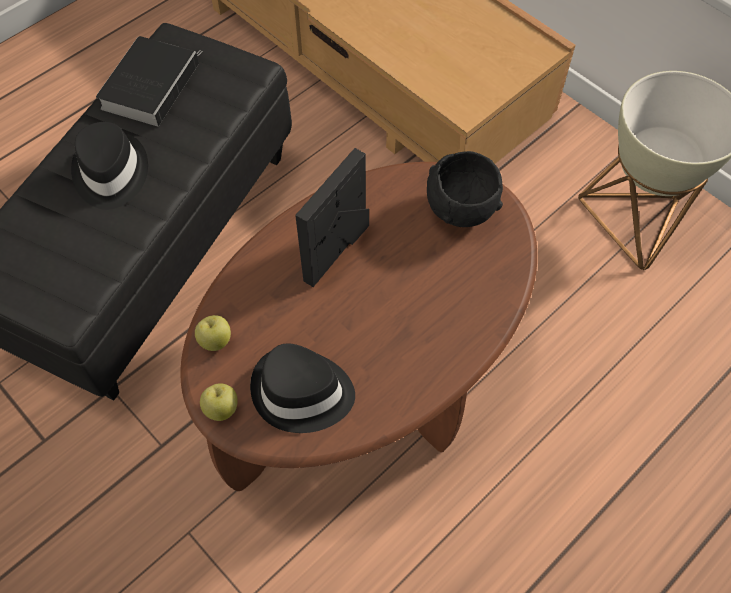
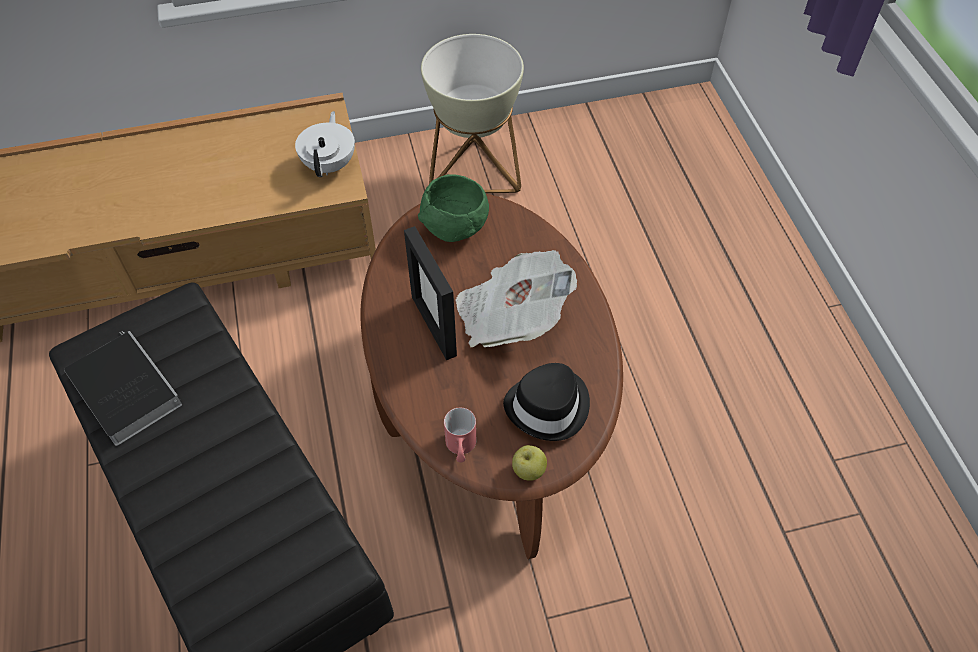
camera: 60 degrees left, 5 degrees down
(109, 173) = (204, 468): black hat -> none
(215, 341) = (461, 448): apple -> red mug
(387, 309) = (511, 317): none -> newspaper
(460, 211) = (455, 229): black bowl -> green bowl
(483, 85) = (330, 164): none -> white teapot

